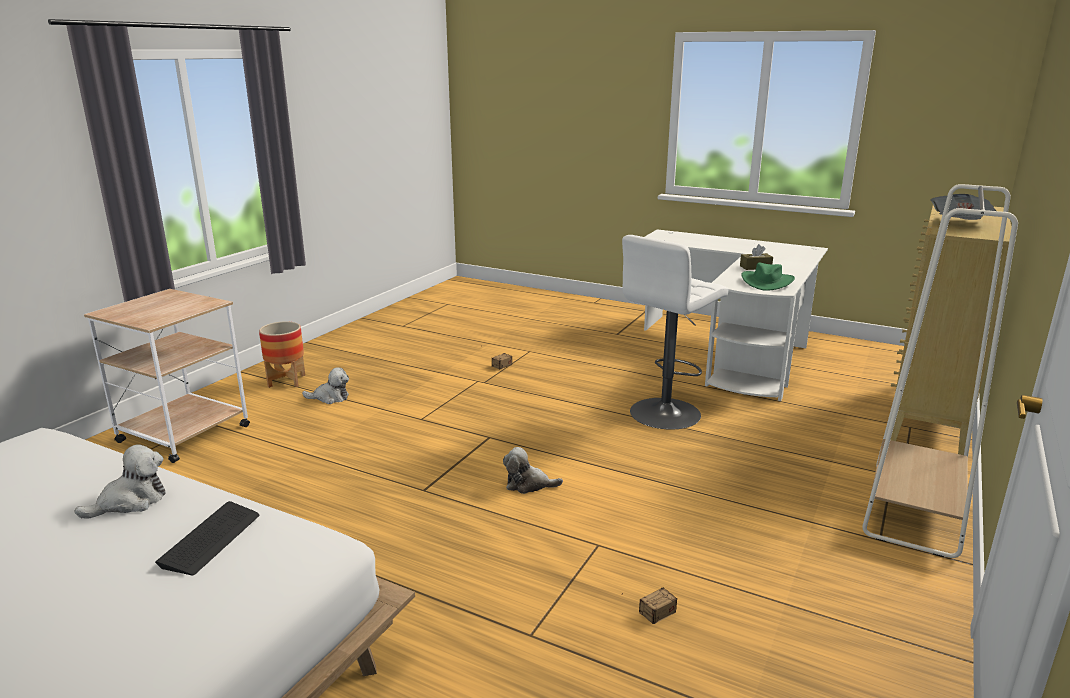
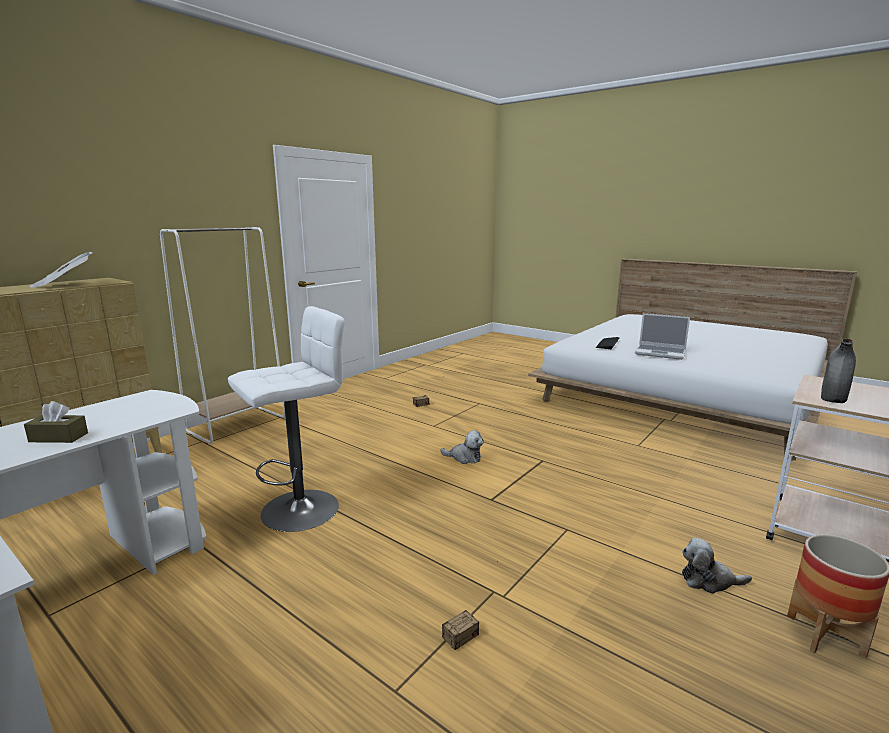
camera: 170 degrees left, 5 degrees down
(131, 502) = (661, 353): plush toy -> laptop
(188, 305) = (833, 397): none -> grey vase
(766, 282) = (125, 408): green hat -> none

